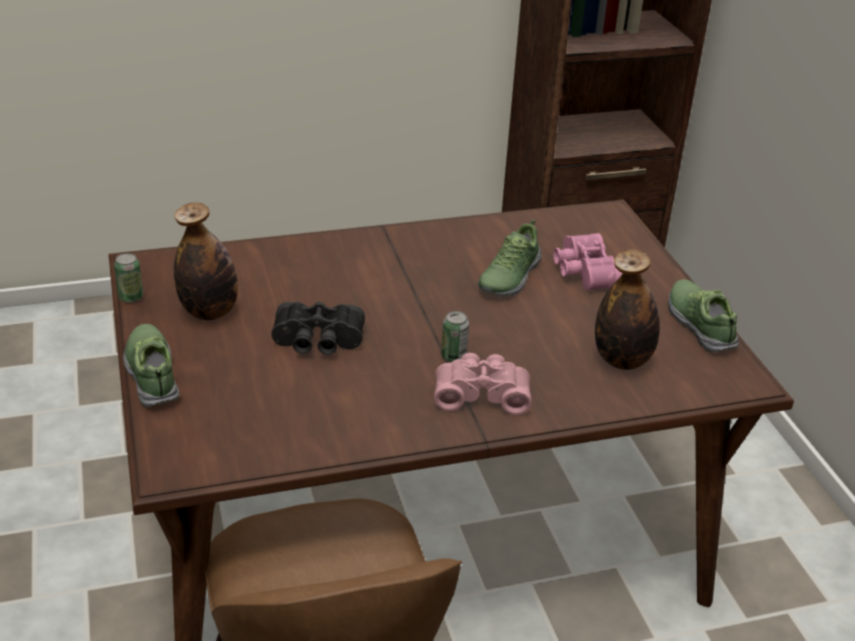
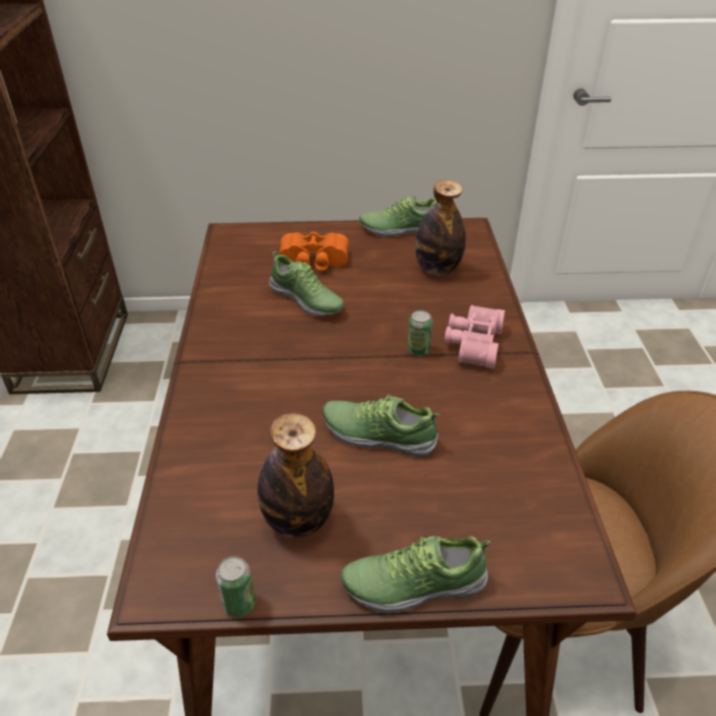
camera: 75 degrees left, 5 degrees up
(318, 342) = (378, 434): black binoculars -> shoe
(582, 272) = (313, 263): pink binoculars -> orange binoculars

